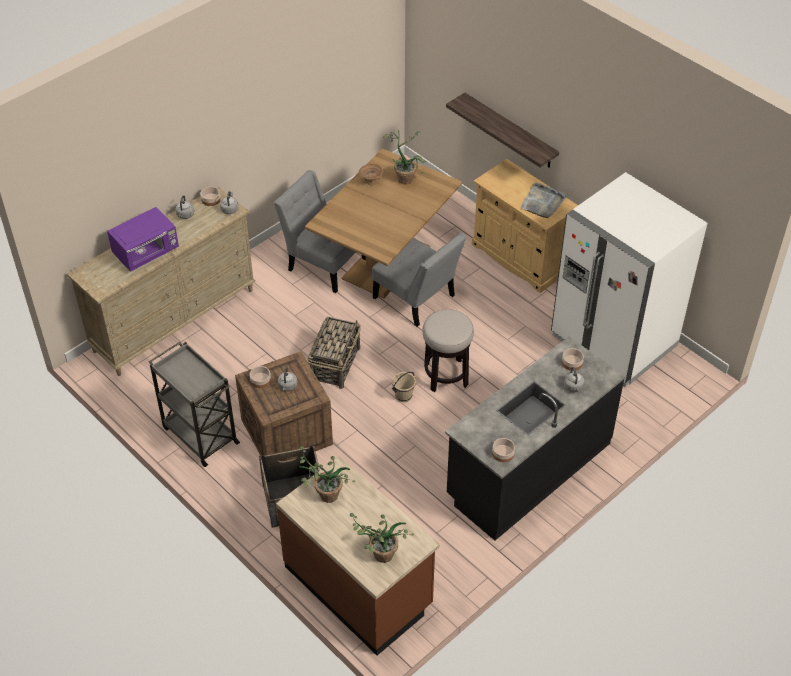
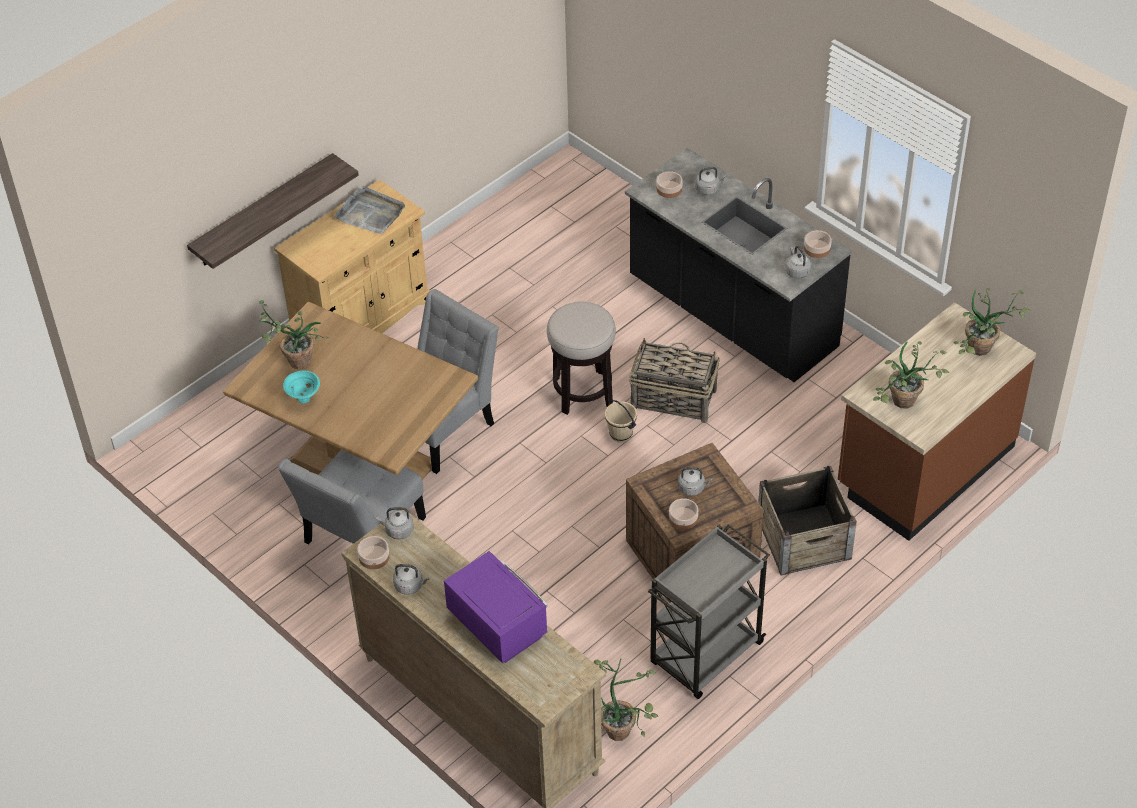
camera: 90 degrees left, 0 degrees up
(151, 388) = (622, 726): none -> potted plant
(335, 364) = (565, 509): basket -> basket (672, 398)
(371, 183) = (304, 399): brown bowl -> turquoise bowl
(476, 438) = (797, 271): none -> grey kettle
(613, 341) = (518, 234): white fridge -> none

